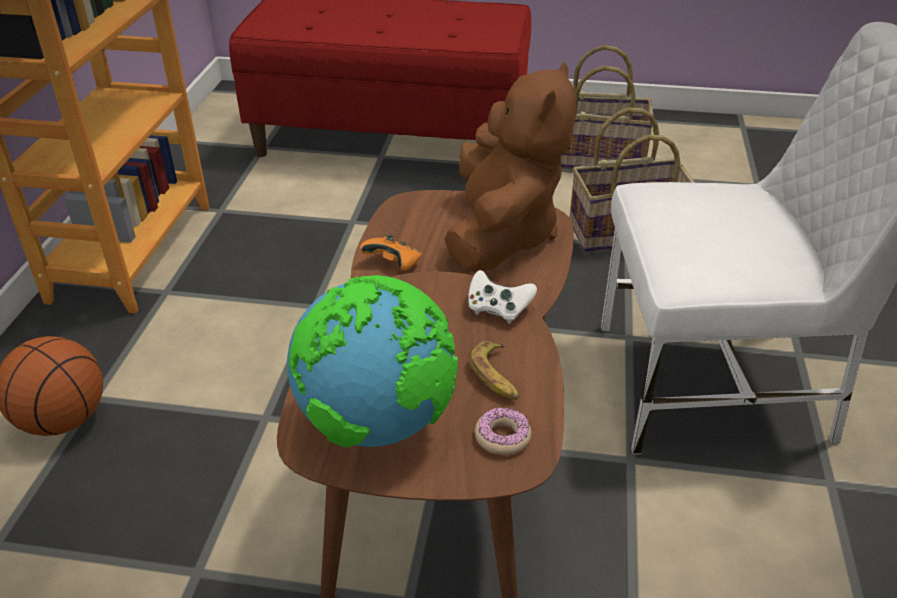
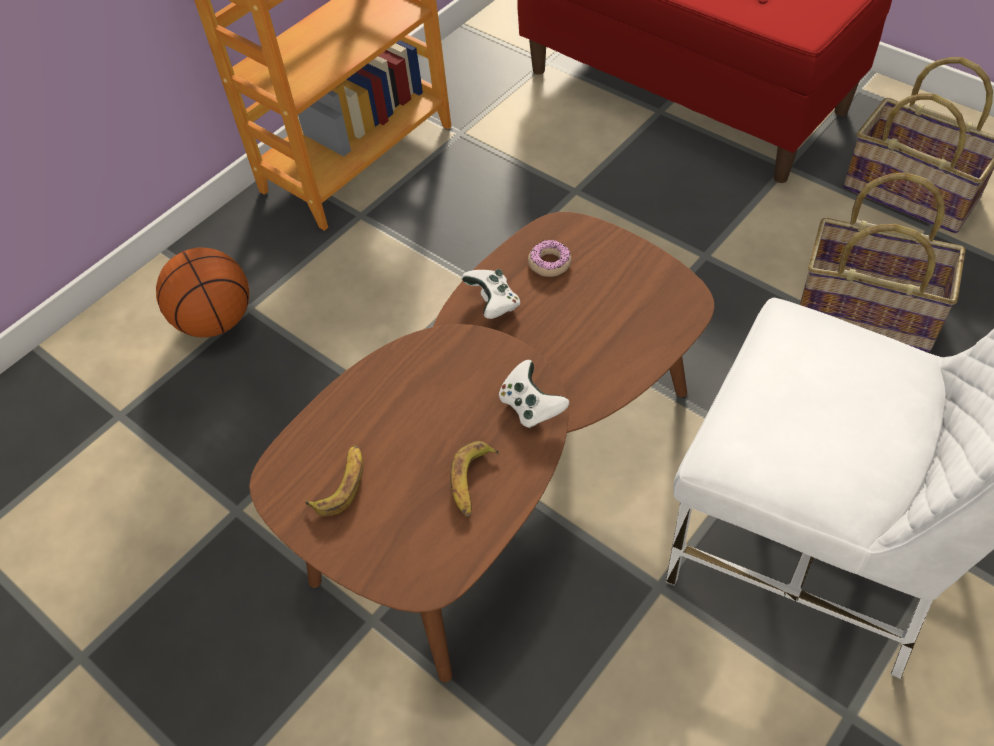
camera: 35 degrees right, 15 degrees up
(378, 423) = (341, 484): globe -> banana
(394, 265) = (493, 303): orange game controller -> white game controller
(501, 235) = (623, 306): brown plush toy -> none
(502, 437) = (429, 549): donut -> donut (549, 263)

